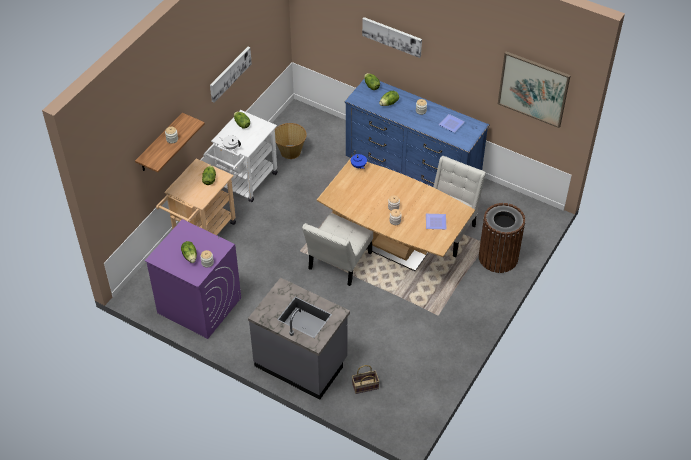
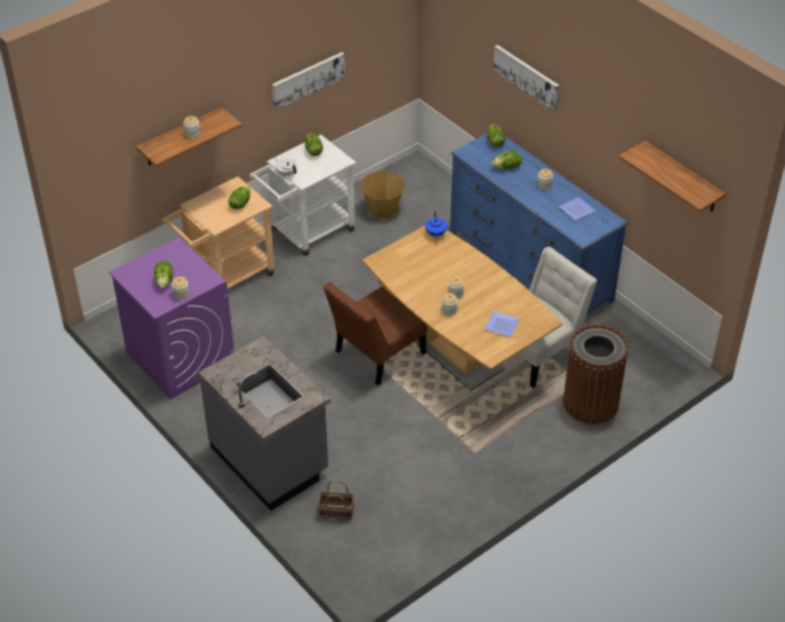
camera: 20 degrees right, 5 degrees down
(338, 263) = (376, 355): white chair -> brown chair
(533, 89) = (682, 178): picture -> shelf

